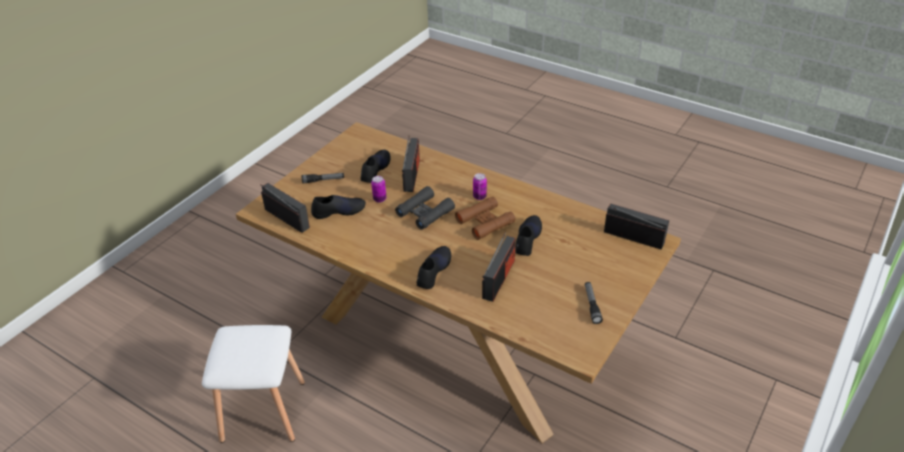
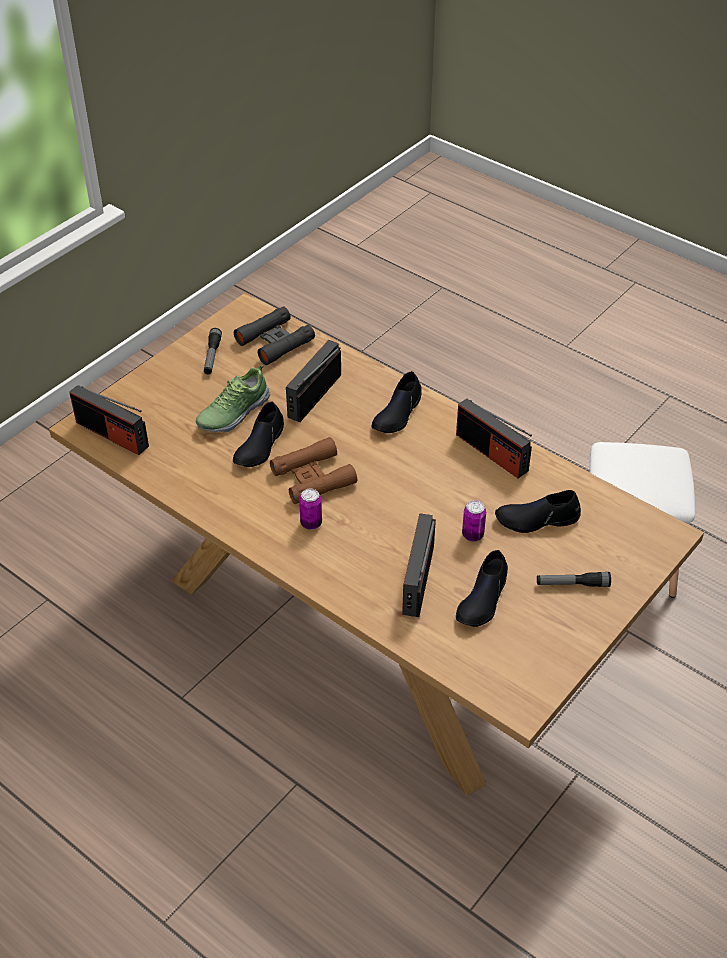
camera: 175 degrees left, 5 degrees up
(287, 218) = (617, 514): radio -> radio (492, 453)
(425, 212) = (401, 503): black binoculars -> black binoculars (275, 341)
(555, 260) = (233, 413): none -> shoe

